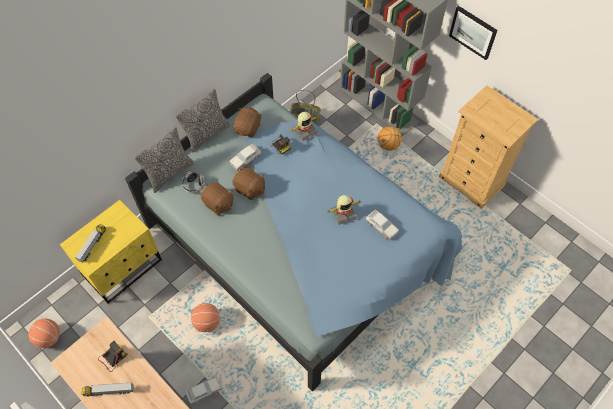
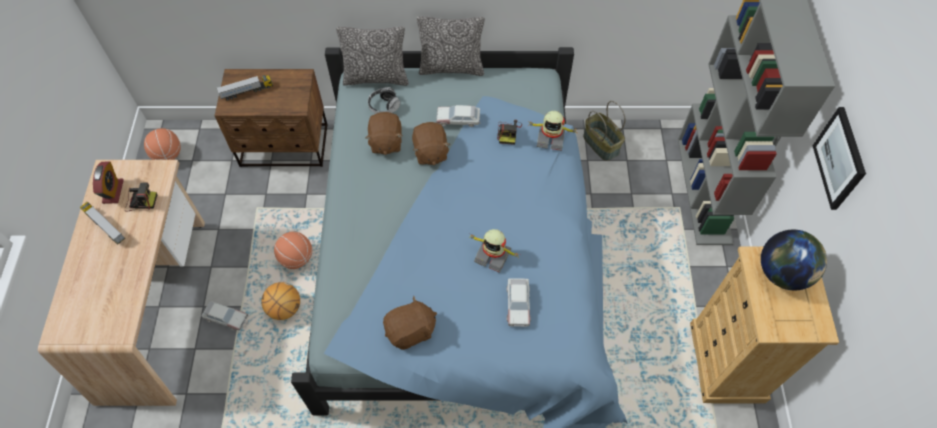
camera: 45 degrees right, 0 degrees up
(88, 368) = (113, 191): none -> alarm clock
(123, 268) = (284, 146): yellow nightstand -> brown nightstand
(248, 128) = (497, 92): brown plush toy -> brown plush toy (411, 331)
(388, 145) = (667, 241): basketball -> basketball (284, 308)
(488, 107) = (782, 273): none -> globe

